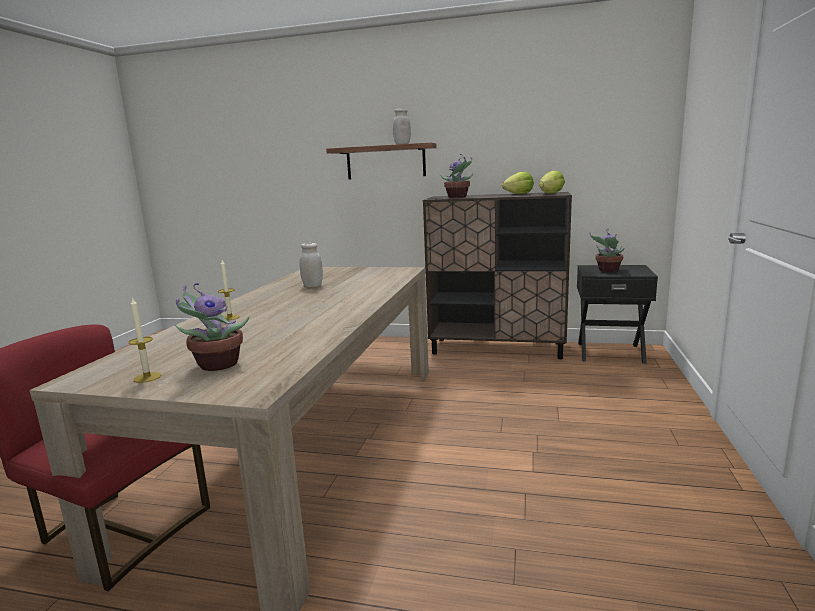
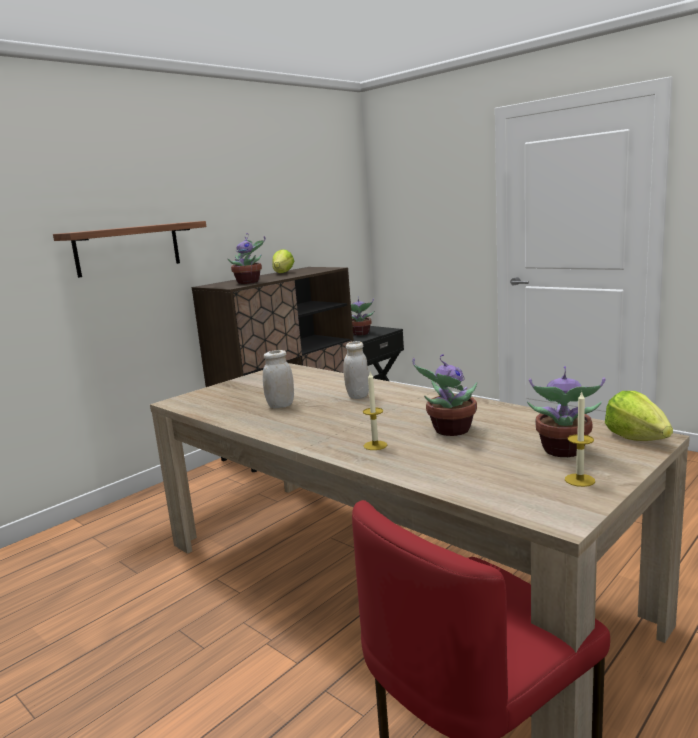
camera: 60 degrees left, 0 degrees up
(265, 328) = (450, 431): none -> potted plant
(402, 144) = (162, 224): white jar -> white jar (358, 396)
(550, 193) = (312, 269): lettuce -> lettuce (636, 438)

